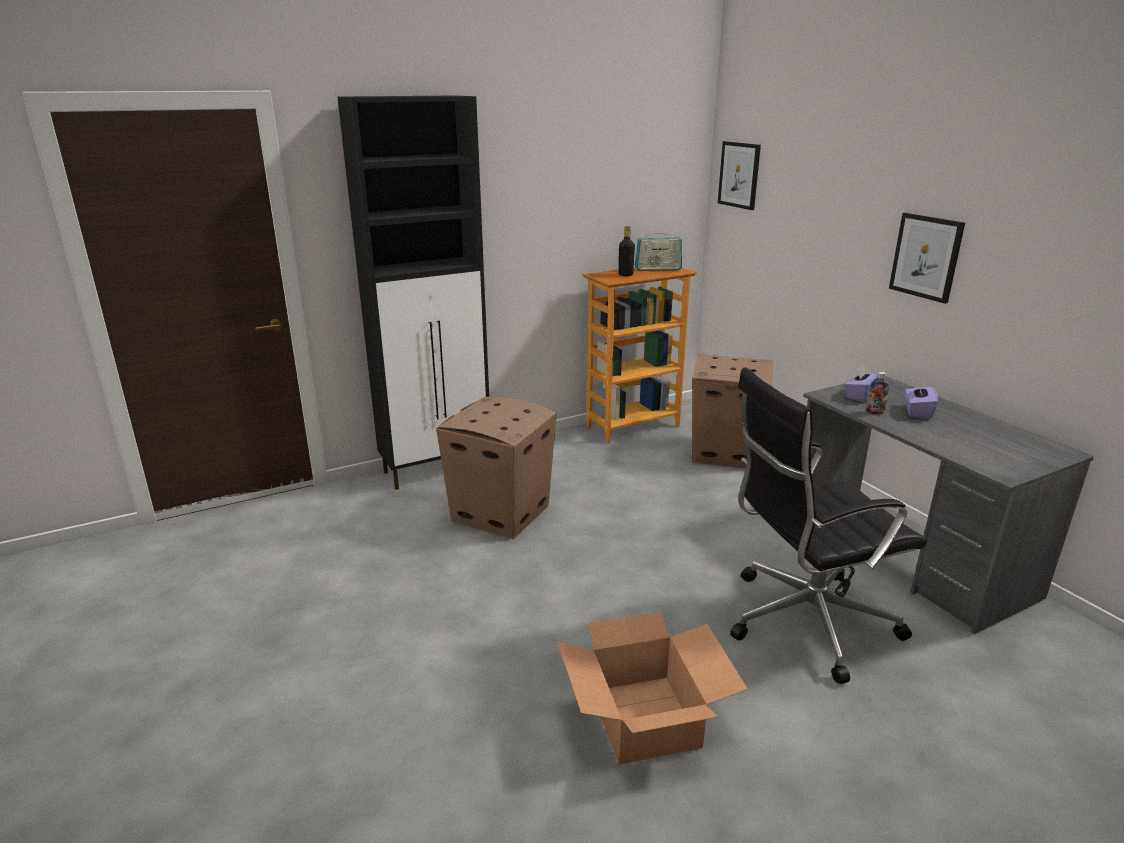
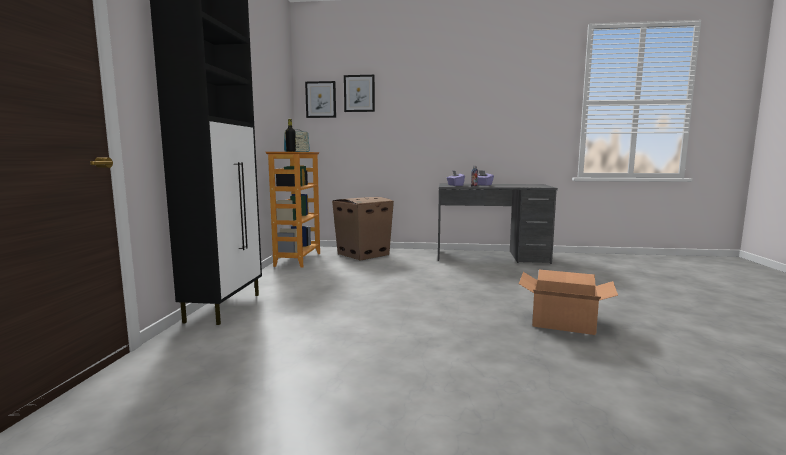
camera: 55 degrees left, 15 degrees down
(500, 514) = (323, 305): cardboard box -> none
(804, 621) = (517, 279): black office chair -> none
(926, 257) = (451, 122): picture -> picture (359, 93)

